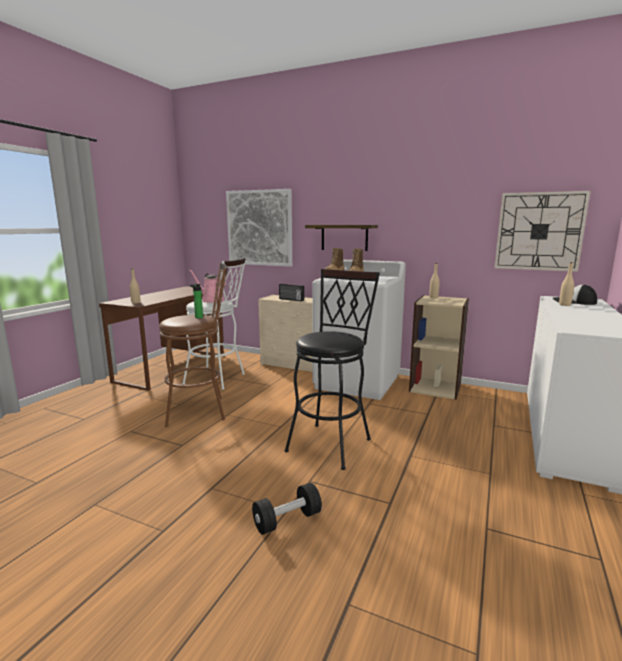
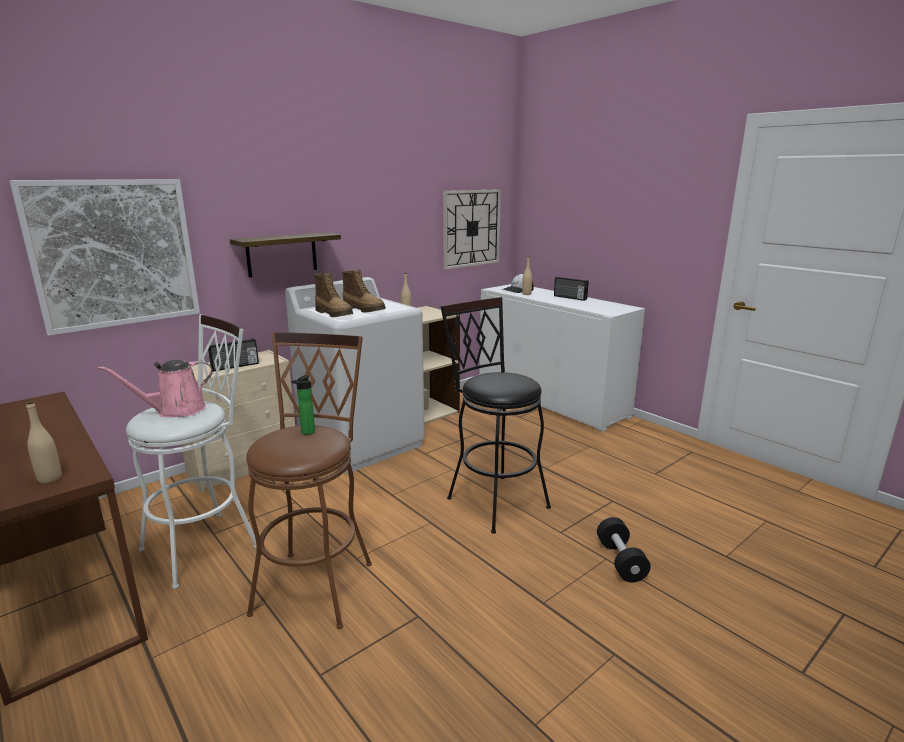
camera: 65 degrees left, 5 degrees up
(599, 315) = (569, 298): none -> radio

